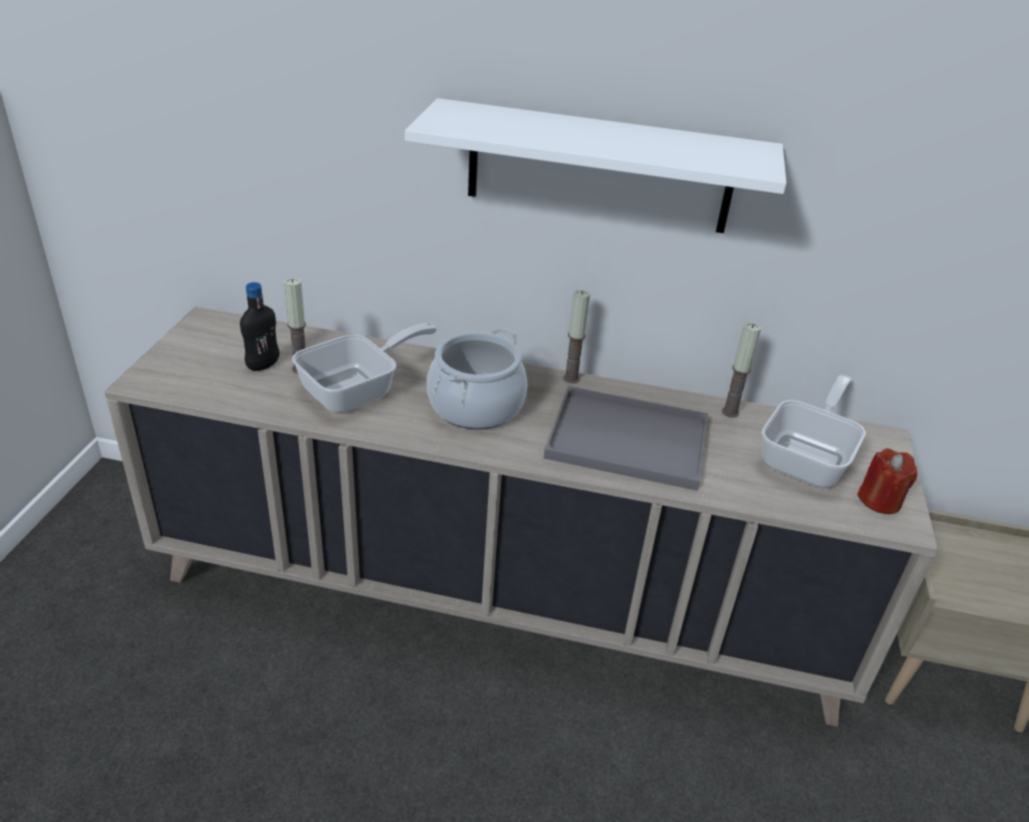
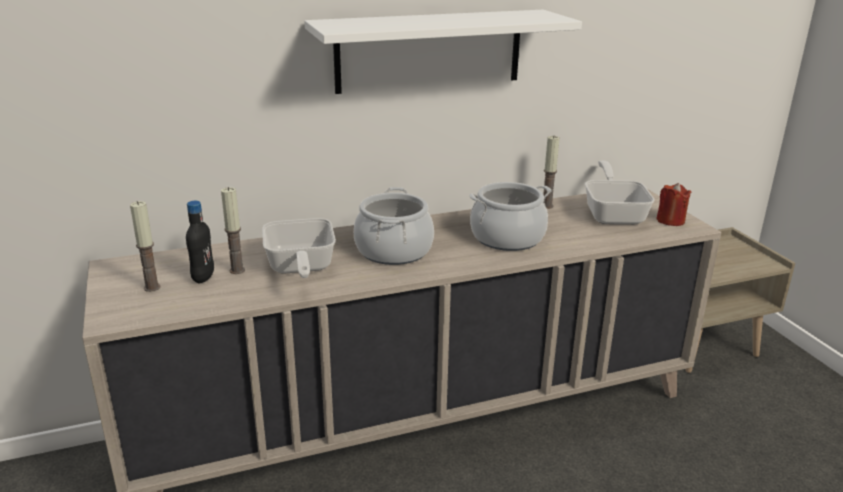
camera: 30 degrees left, 10 degrees down
(358, 390) = (299, 268): frying pan -> frying pan turned 150 degrees clockwise
(571, 378) = (434, 218): candle -> candle (152, 287)
(624, 440) = (507, 238): grey tray -> cooking pot

